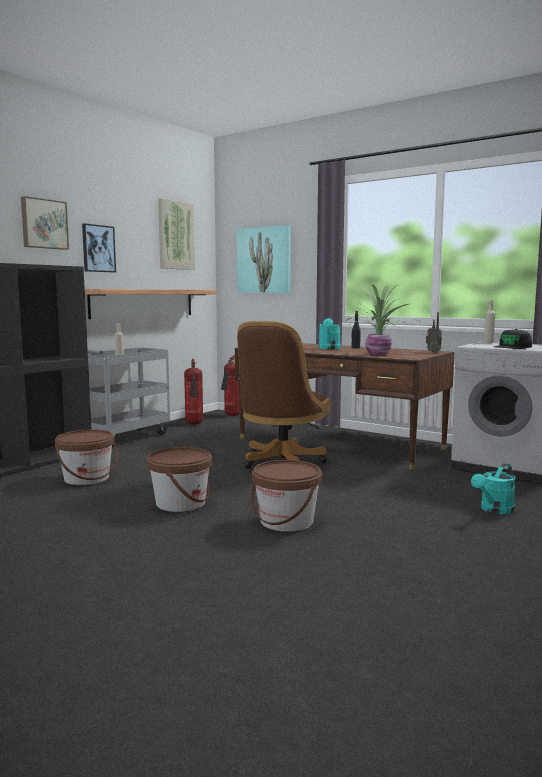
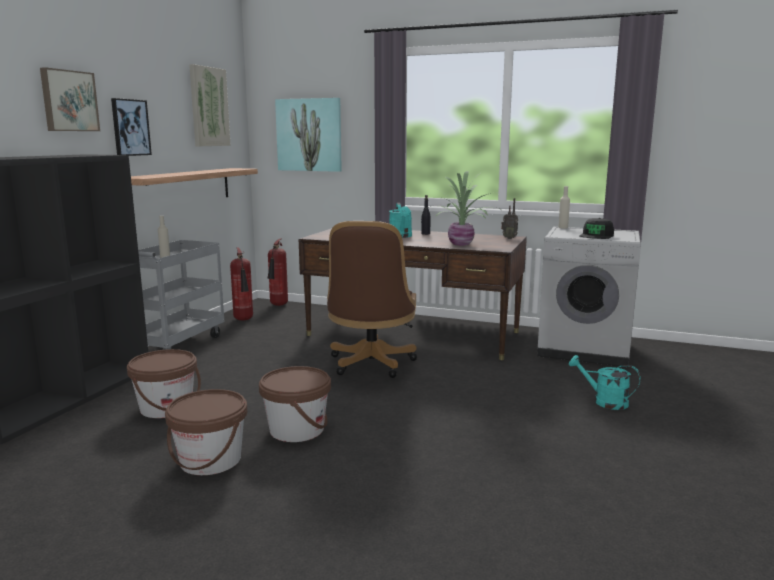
camera: 15 degrees left, 5 degrees up
(286, 521) = (422, 439): brown bucket -> brown bucket (210, 460)
(494, 510) = (604, 401): turquoise watering can -> turquoise watering can turned 90 degrees clockwise

